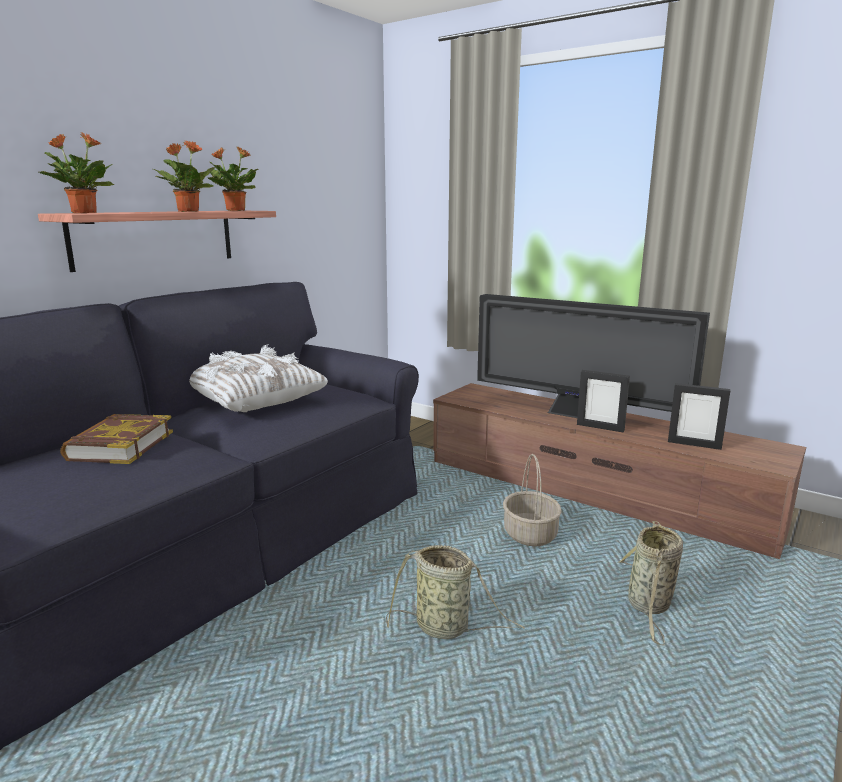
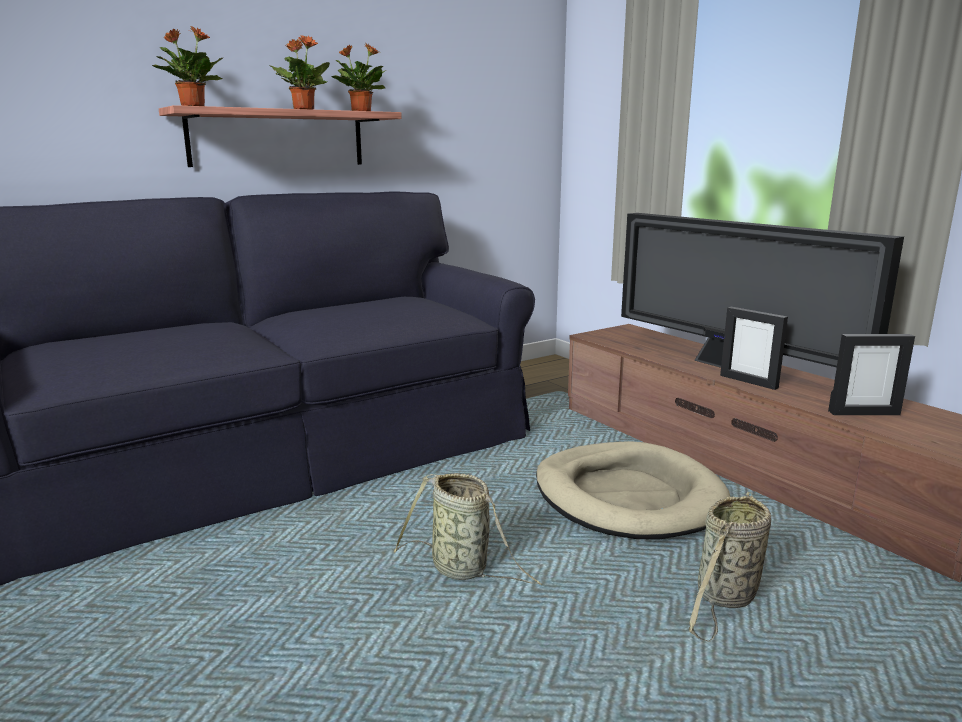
camera: 20 degrees right, 0 degrees up
(120, 446) = (188, 331): book -> none
(255, 402) = (346, 310): white pillow -> none
(529, 534) = (628, 496): basket -> beige dog bed
(694, 444) = (864, 413): picture frame -> picture frame turned 45 degrees counterclockwise

